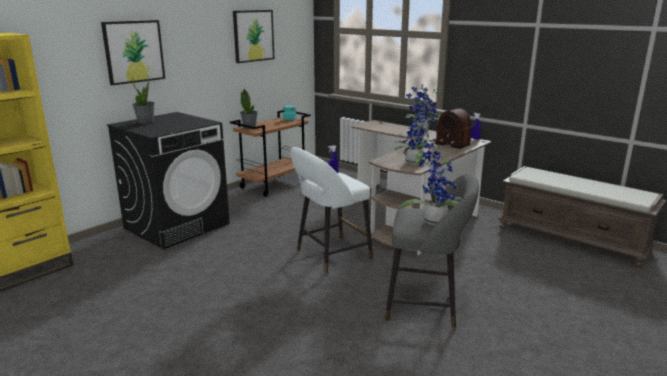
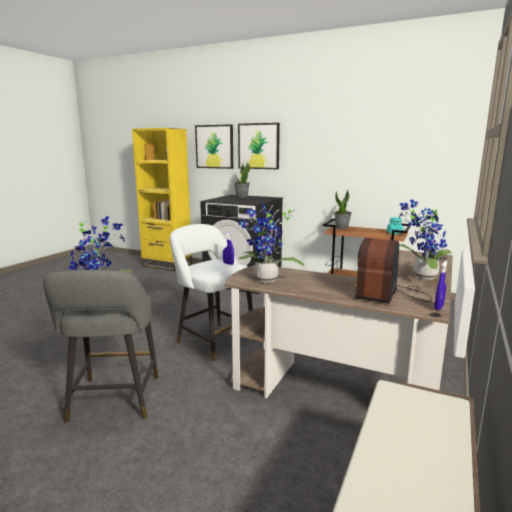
camera: 75 degrees right, 5 degrees down
(253, 36) = (380, 139): picture -> picture (214, 146)

